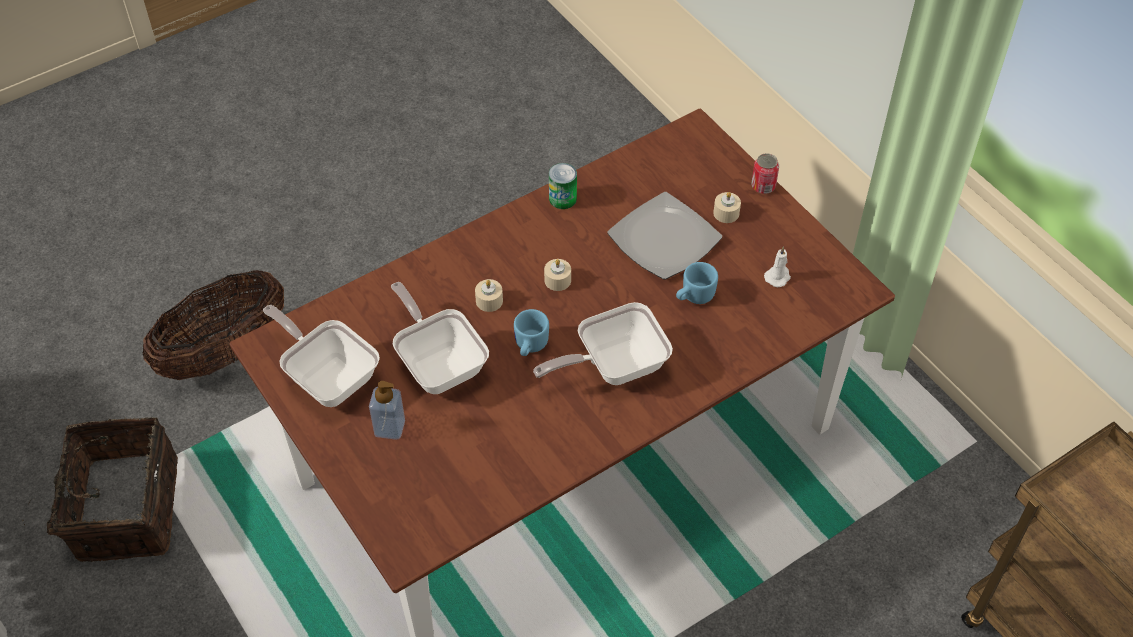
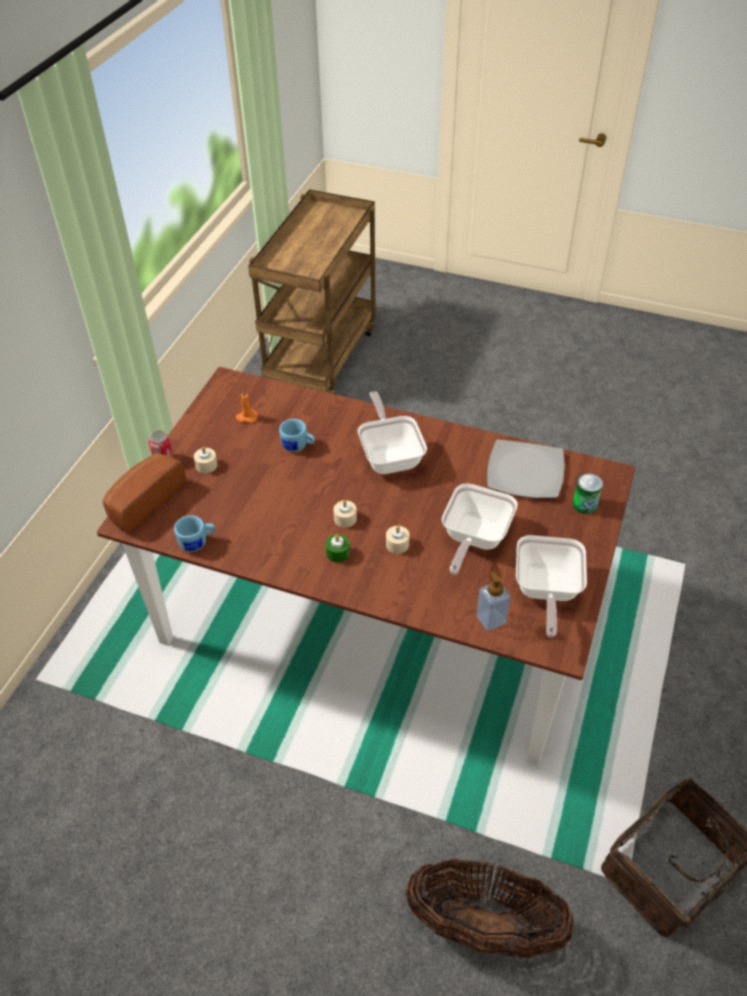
camera: 125 degrees left, 5 degrees down
(389, 428) = (545, 533): soap dispenser -> soap dispenser (491, 619)
(520, 252) = (338, 553): none -> green candle
(529, 346) = (414, 502): blue mug -> blue mug (198, 542)
(562, 198) = (263, 559): can -> can (584, 504)
(613, 366) = (390, 455): frying pan -> frying pan turned 135 degrees counterclockwise
(664, 238) = (257, 484): plate -> plate (524, 472)
(712, 150) = (143, 501): none -> bread
(778, 276) = (246, 417): white candle -> orange candle

